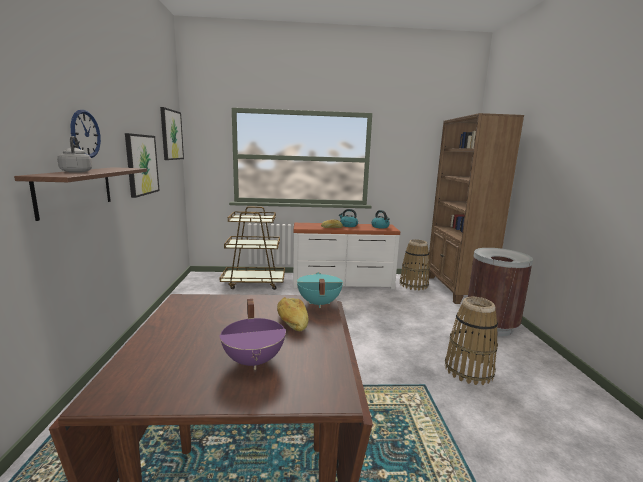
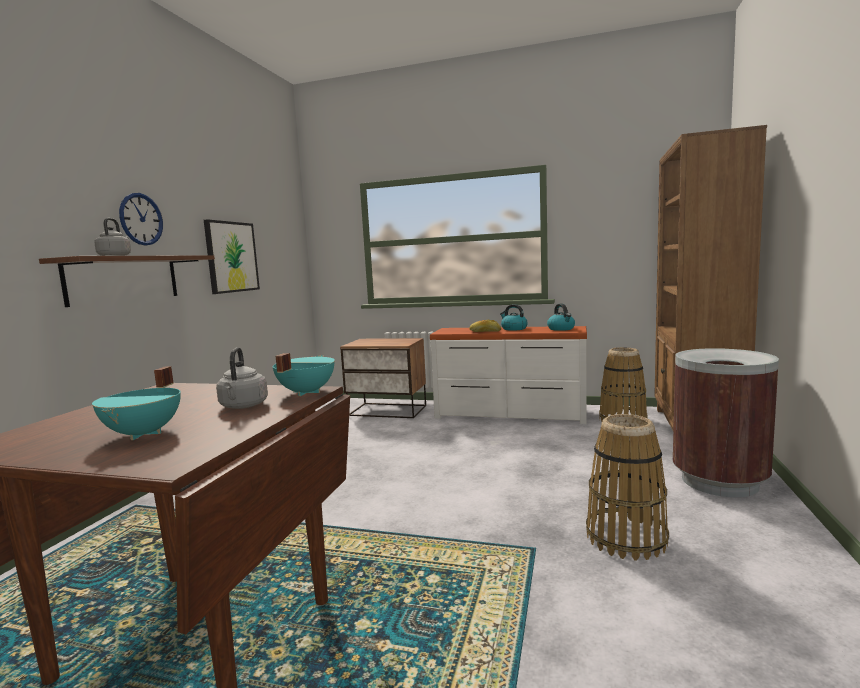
camera: 20 degrees right, 5 degrees down
(171, 135) = (285, 224): picture -> none
(254, 283) = (388, 411): brown cart -> nightstand
(255, 360) = (145, 433): purple cooking pot -> turquoise cooking pot
(291, 322) = (243, 406): bread -> grey kettle

